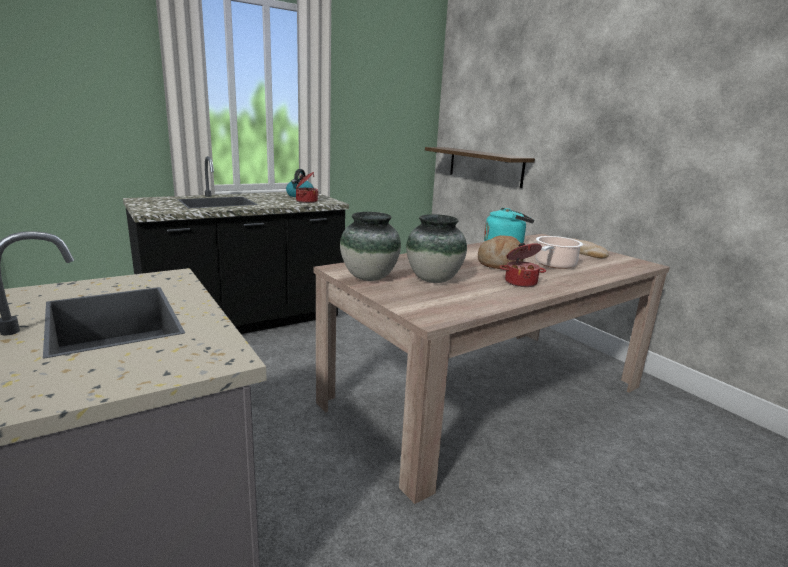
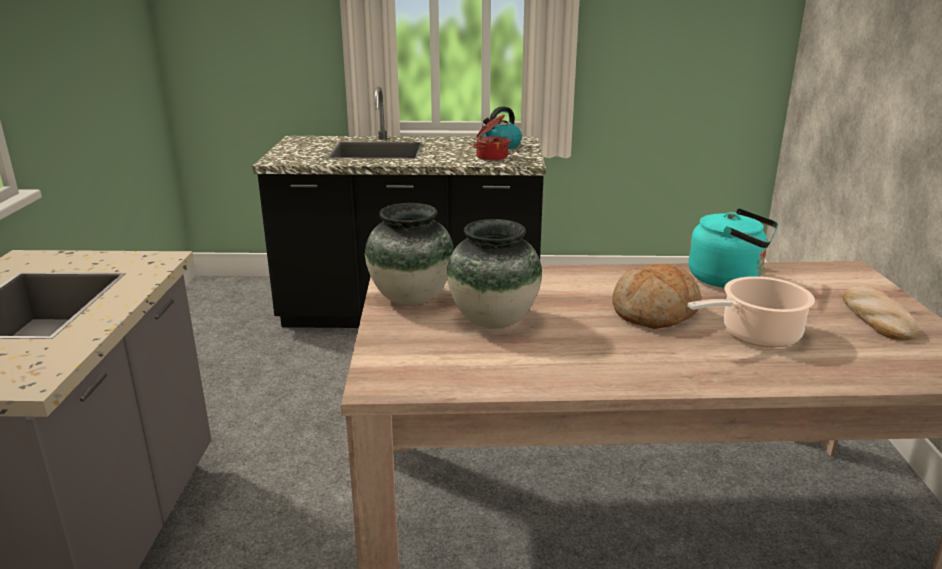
camera: 35 degrees right, 5 degrees up
(485, 166) = (845, 112): shelf -> none
(520, 282) = (626, 355): cooking pot -> none

